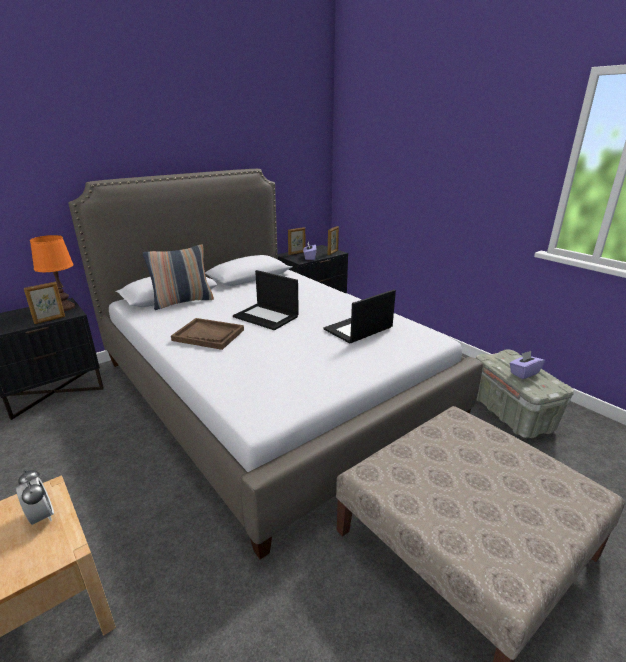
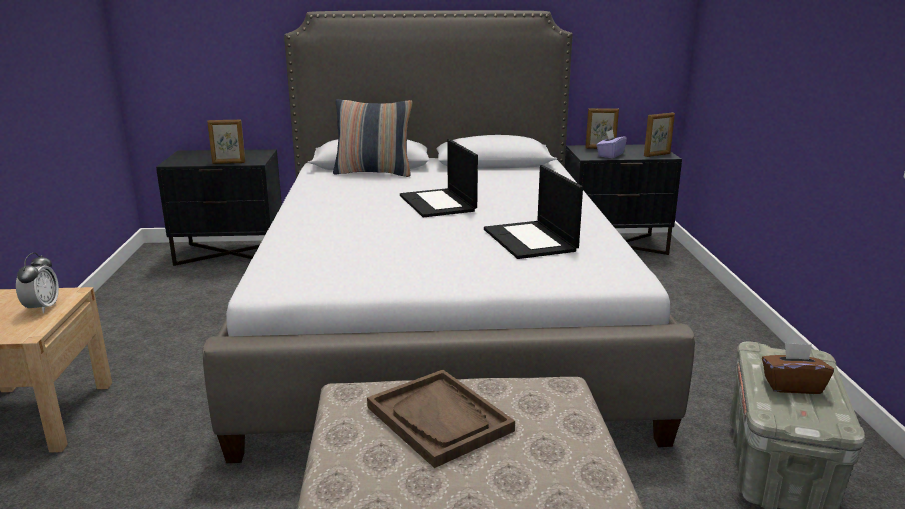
camera: 35 degrees right, 5 degrees down
(65, 307) = (256, 156): orange table lamp -> none
(208, 335) = (345, 206): brown tray -> brown tray (439, 419)
(358, 329) = (531, 240): laptop -> laptop turned 105 degrees counterclockwise
(524, 373) = (792, 386): purple tissue box -> brown tissue box

